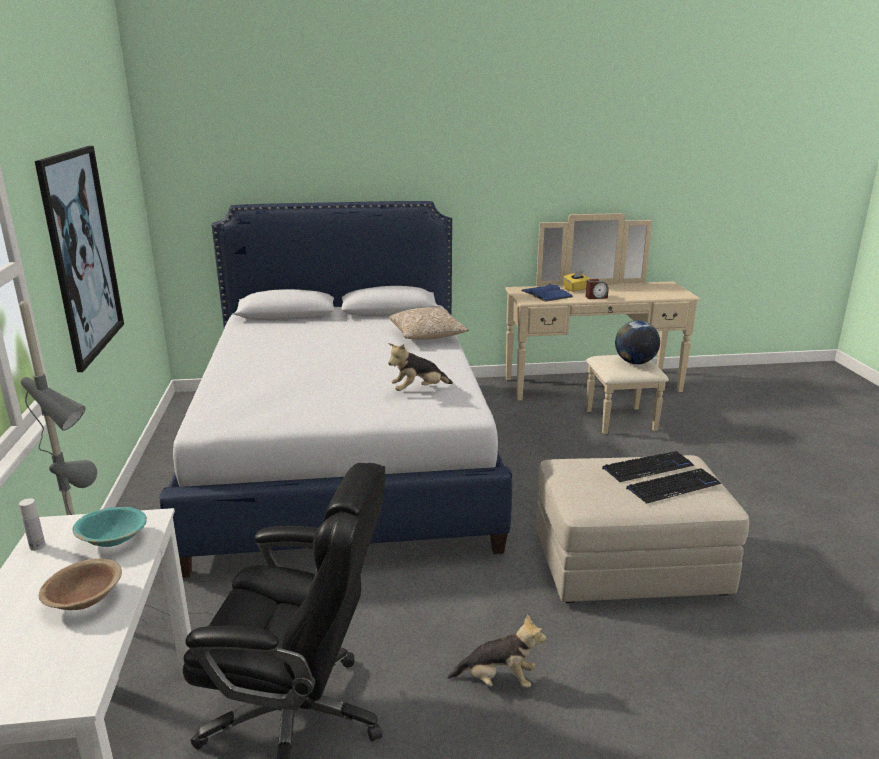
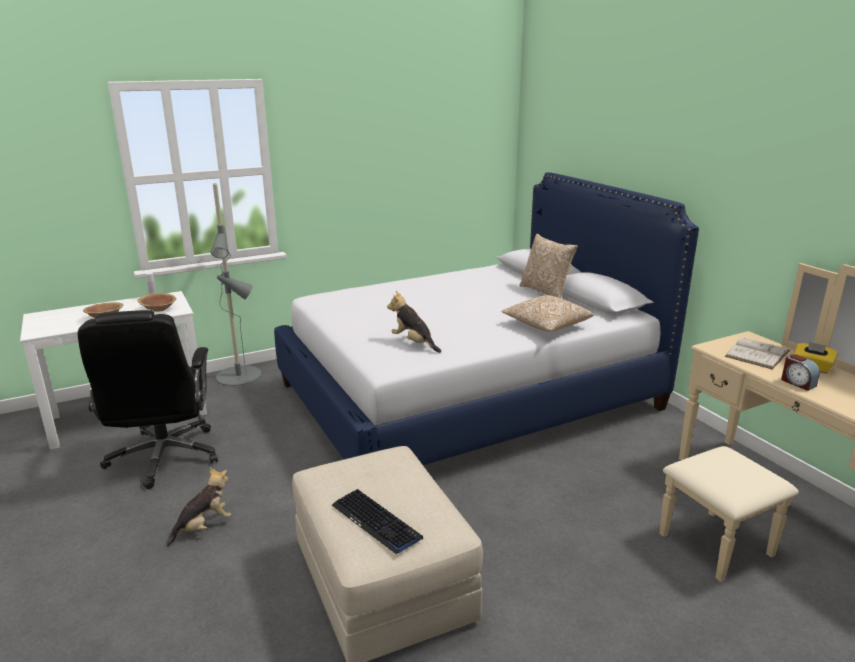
camera: 70 degrees right, 0 degrees up
(82, 254) = (366, 178): picture -> none
(113, 540) = (158, 309): turquoise bowl -> brown bowl
(343, 320) = (546, 292): none -> pillow
(498, 680) = (204, 527): plush toy -> plush toy turned 120 degrees counterclockwise
(546, 294) = (757, 353): blue book -> white book
(635, 362) = (735, 477): globe -> none
(648, 468) = (411, 502): keyboard -> none

